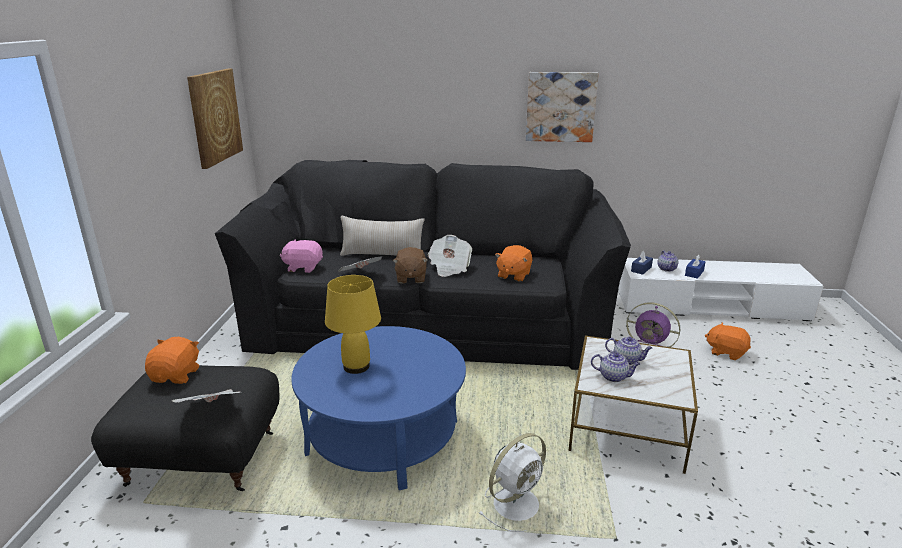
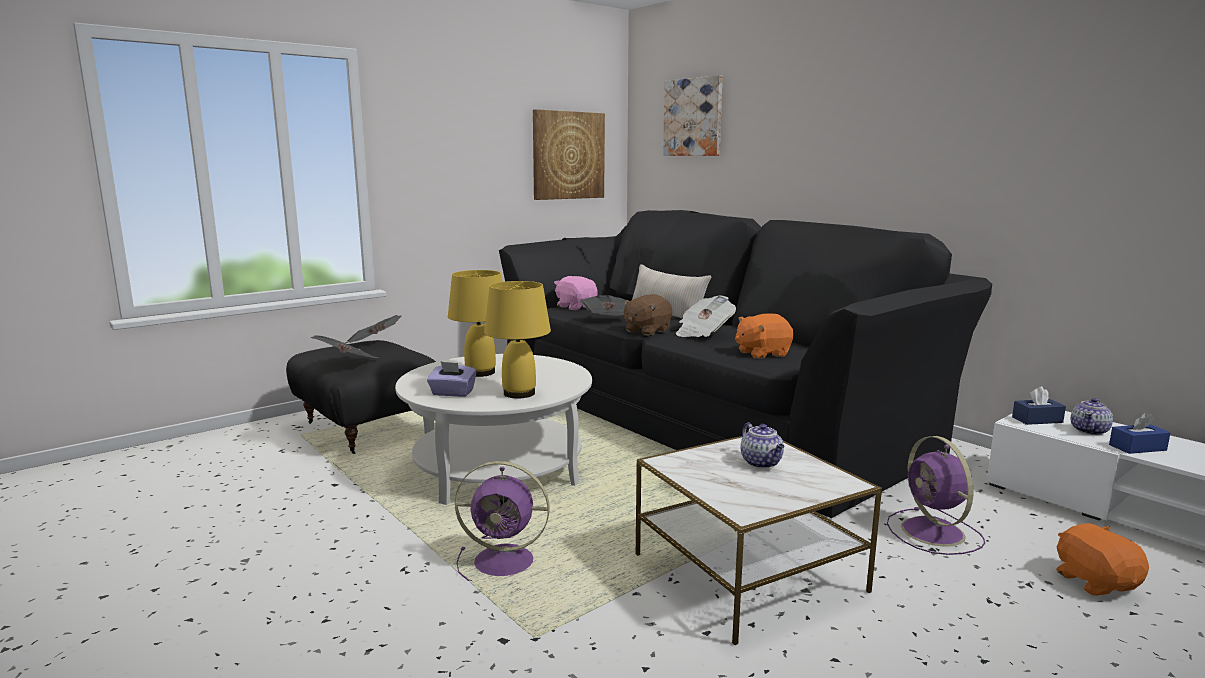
camera: 45 degrees right, 10 degrees down
(176, 375) = (374, 344): orange plush toy -> newspaper
(383, 437) = (498, 468): blue coffee table -> white coffee table
(384, 397) = (452, 393): none -> purple tissue box
(428, 374) = (518, 393): none -> yellow table lamp
(517, 503) = (507, 561): white fan -> purple fan
(560, 107) = (947, 151): picture -> picture (693, 117)
(614, 377) = (708, 467): teapot -> none

